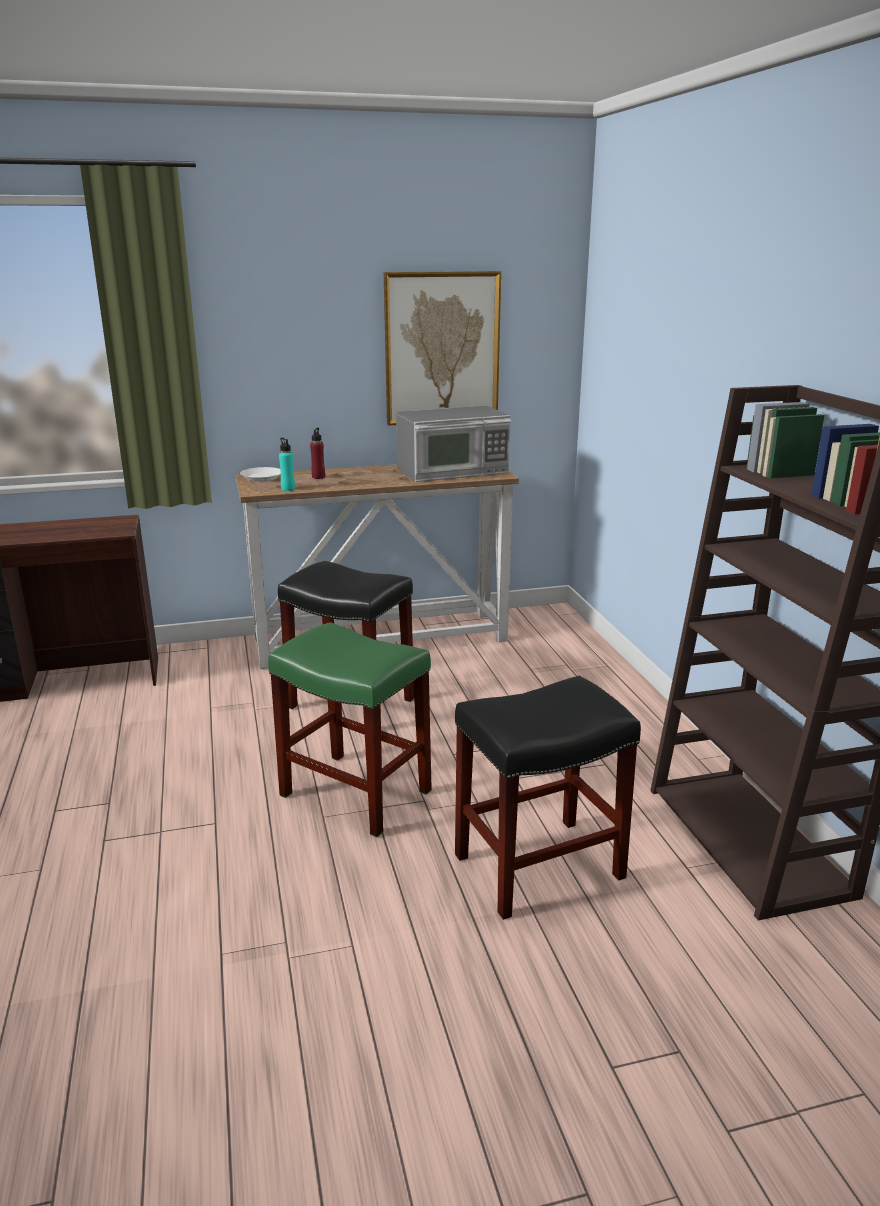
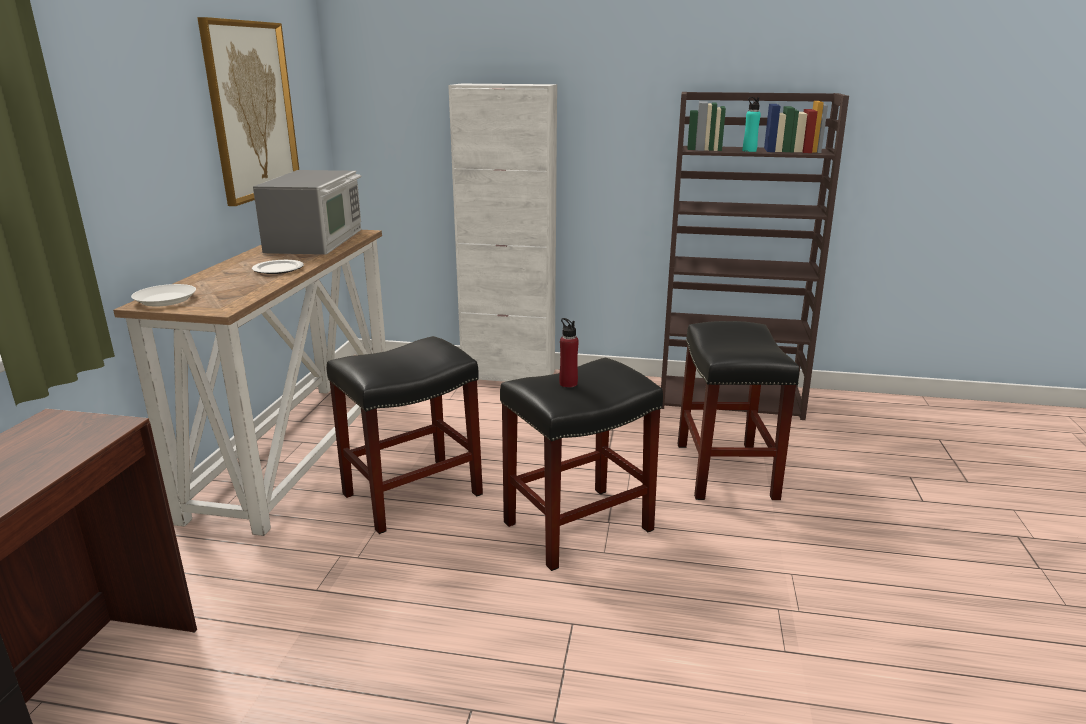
camera: 65 degrees left, 0 degrees up
(288, 489) = (245, 295): turquoise bottle -> turquoise bottle (749, 151)
(318, 477) = (224, 280): red bottle -> red bottle (568, 383)
(357, 793) = (578, 525): green stool -> black stool
(359, 481) = (279, 269): none -> plate
(620, 681) = (508, 375): none -> white cabinet

